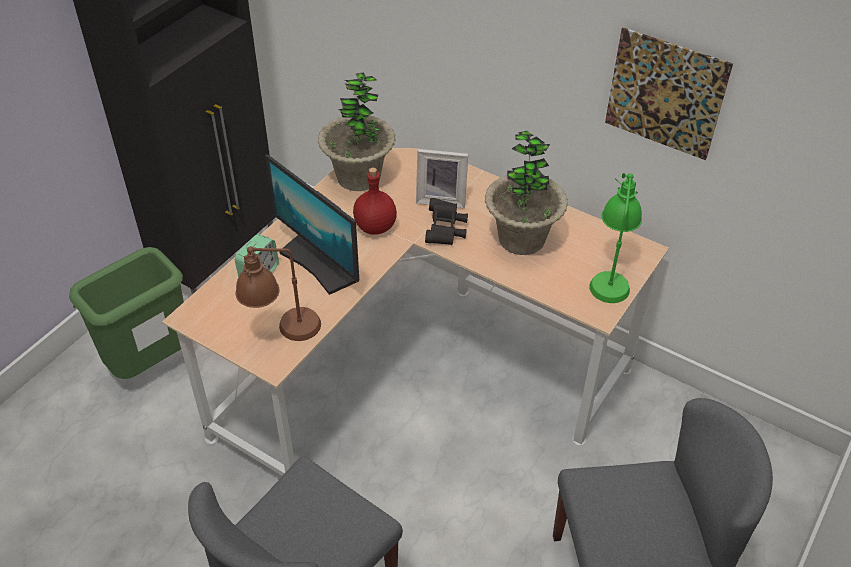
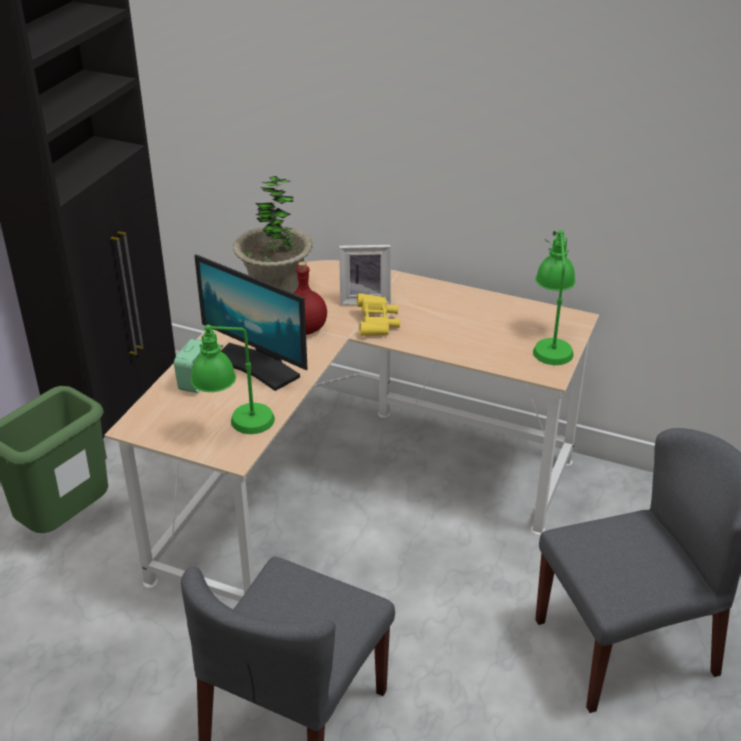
camera: 10 degrees left, 10 degrees down
(282, 332) = (236, 428): brown table lamp -> green table lamp
(445, 230) = (377, 324): black binoculars -> yellow binoculars
(521, 238) = (455, 322): potted plant -> none
(665, 94) = (580, 154): picture -> none

